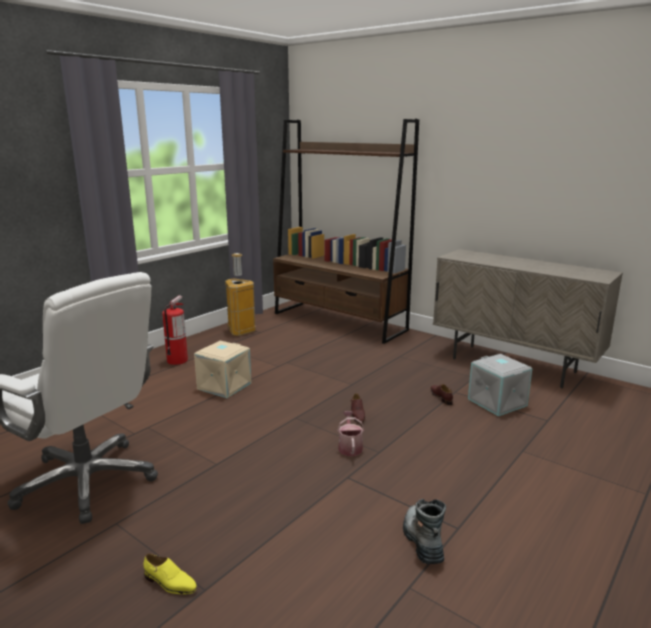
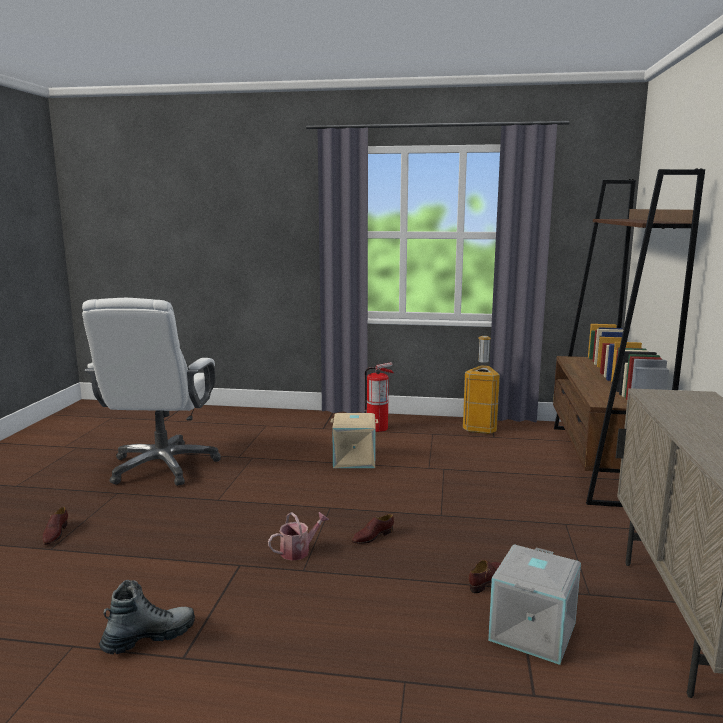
camera: 60 degrees right, 5 degrees down
(170, 583) = (55, 534): yellow shoe -> brown shoe

